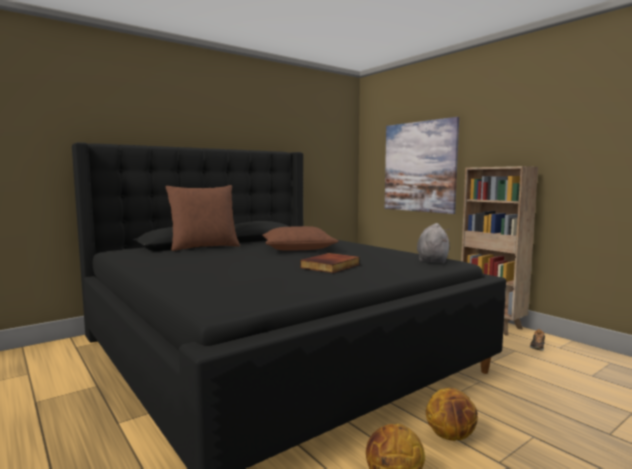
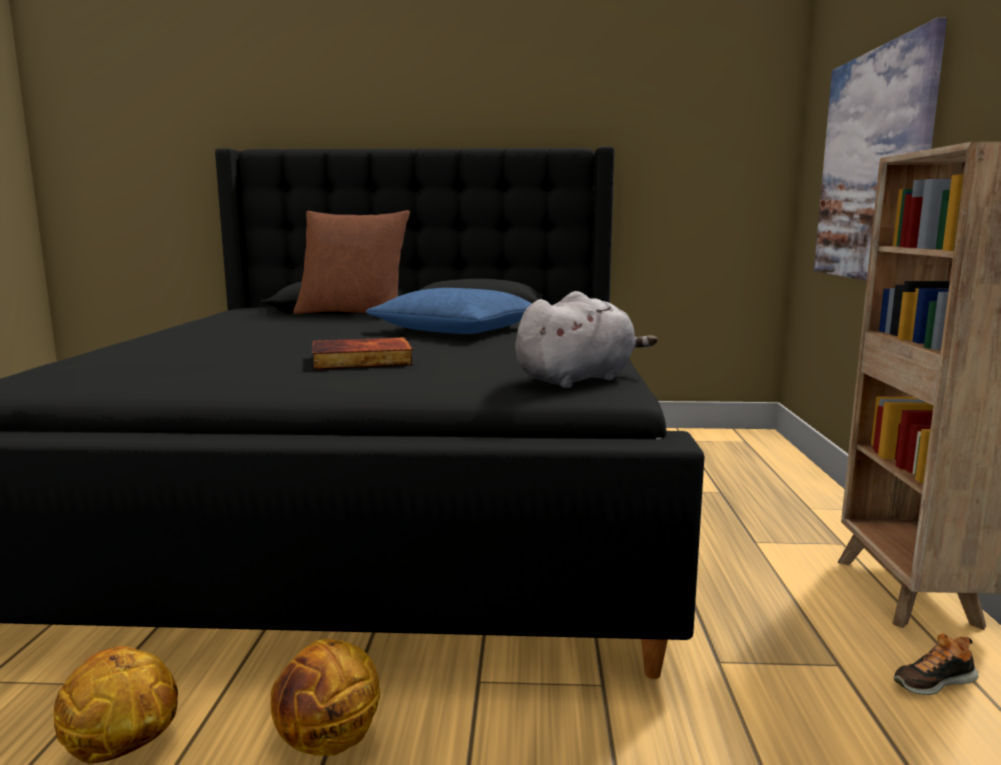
camera: 40 degrees right, 5 degrees up
(297, 248) = (456, 330): brown pillow -> blue pillow

